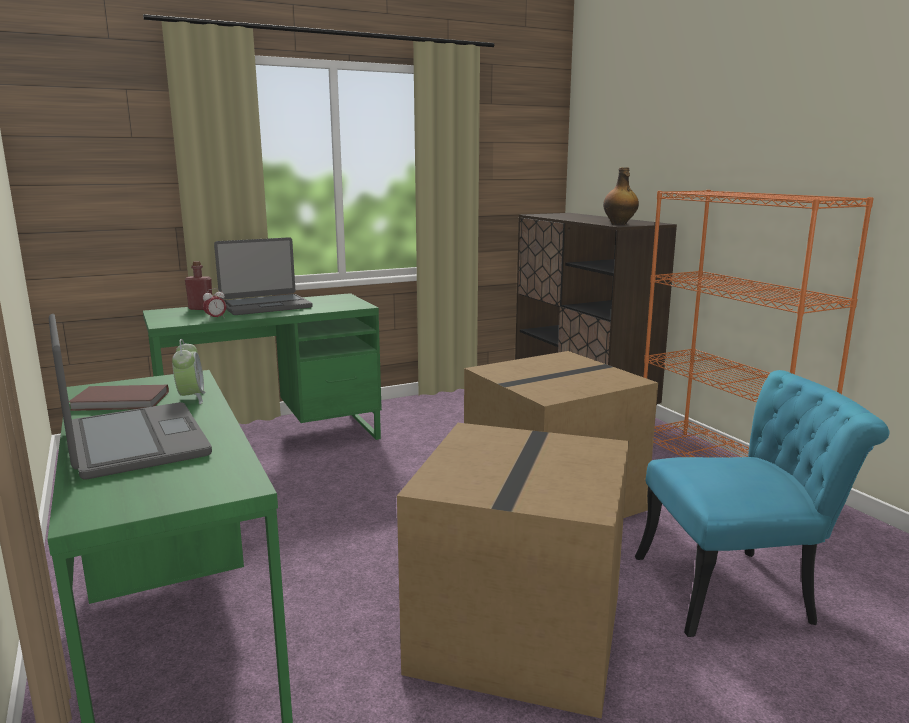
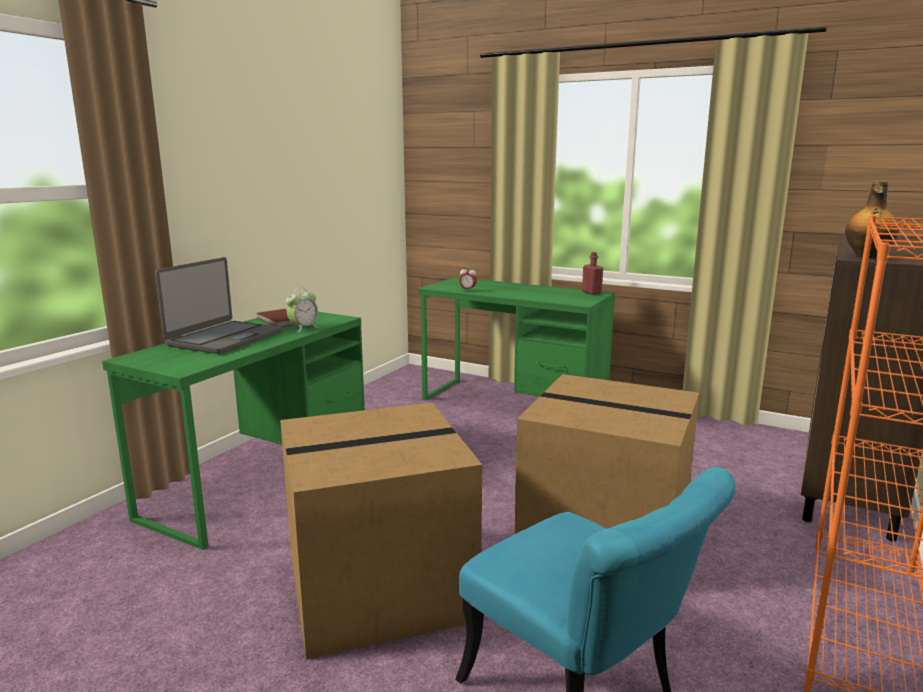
camera: 55 degrees right, 0 degrees up
(201, 308) = (484, 282): red bottle -> red bottle (591, 292)
(265, 306) = (523, 289): laptop -> none

